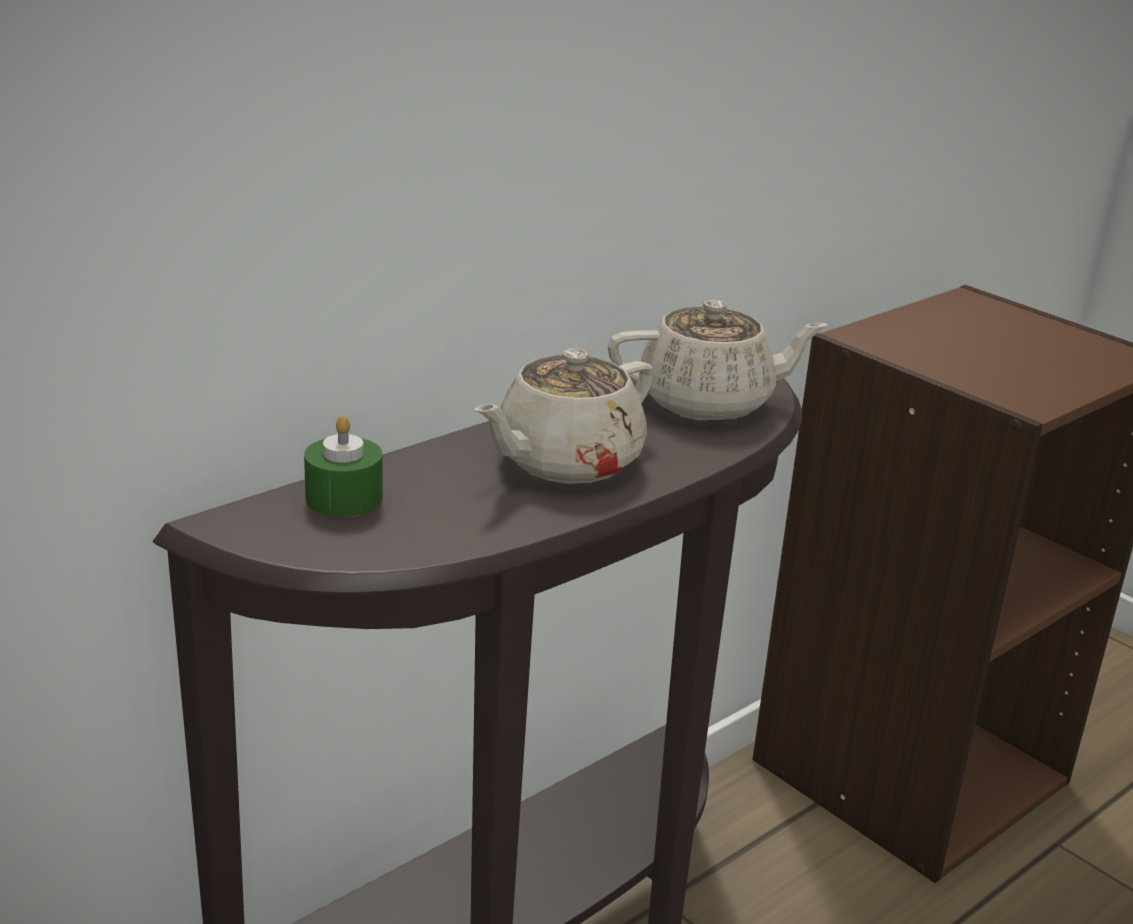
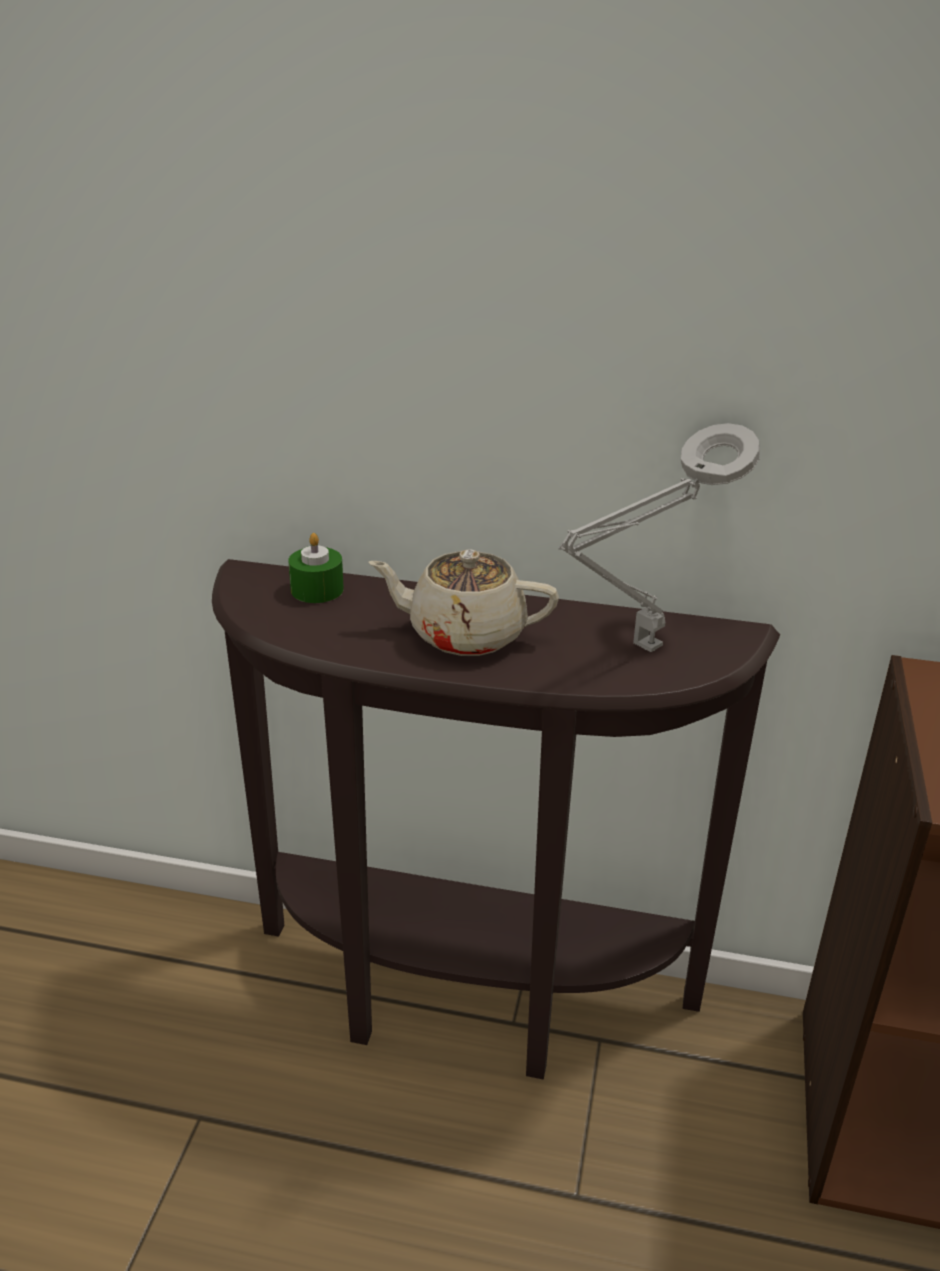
camera: 55 degrees right, 5 degrees up
(708, 403) = (642, 650): beige teapot -> grey table lamp

